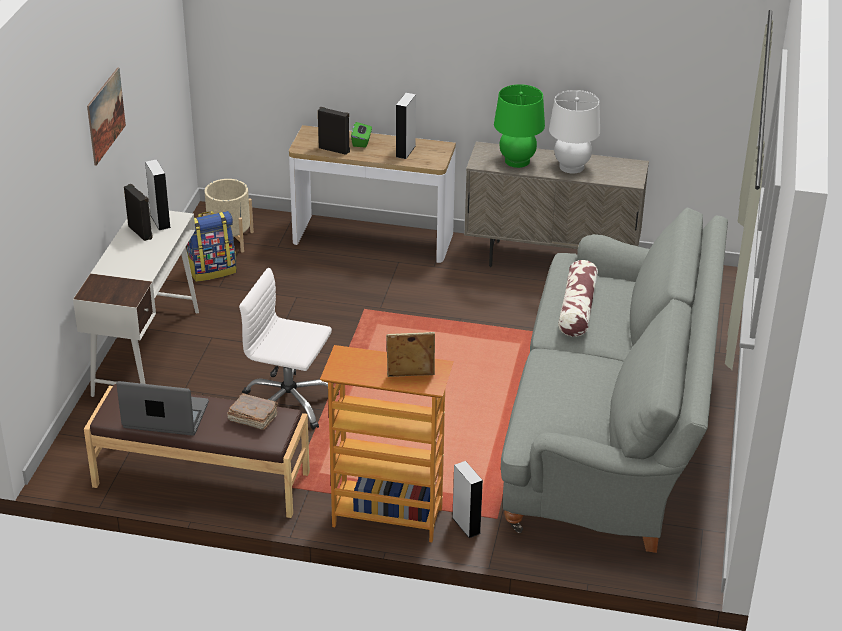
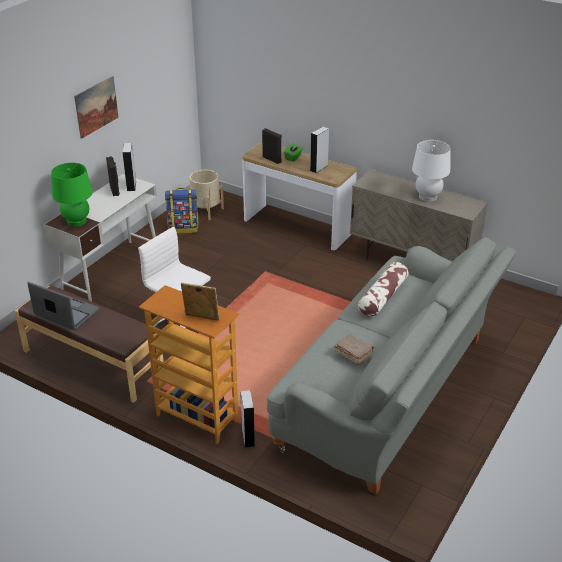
camera: 20 degrees right, 0 degrees up
(252, 418) = (120, 327): brown book -> brown book (353, 354)
(517, 161) = (391, 186): green table lamp -> green table lamp (76, 221)

